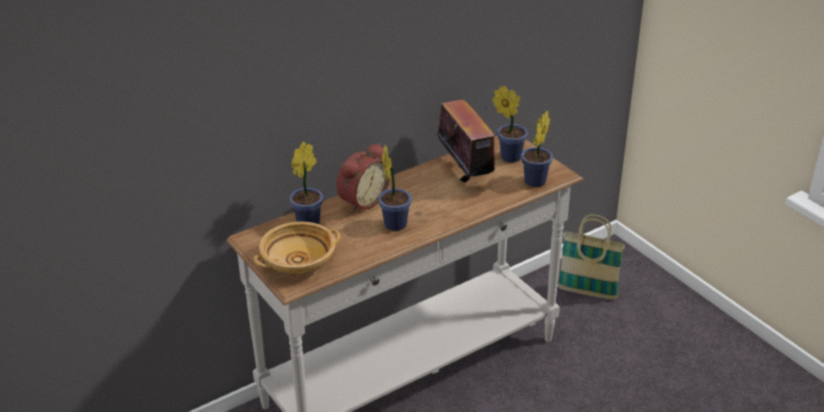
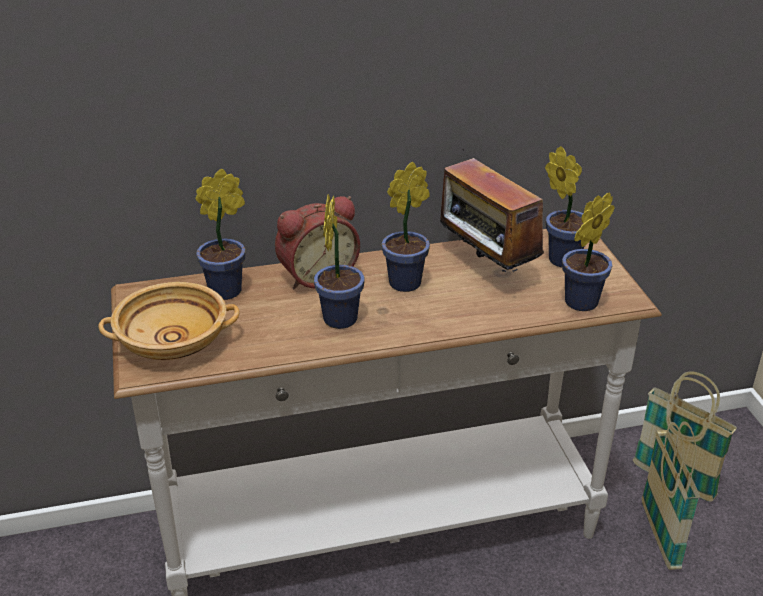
camera: 20 degrees right, 0 degrees up
(423, 192) = (408, 281): none -> potted plant
(466, 173) = (485, 268): radio -> radio turned 150 degrees clockwise
(592, 328) = (659, 535): none -> basket

